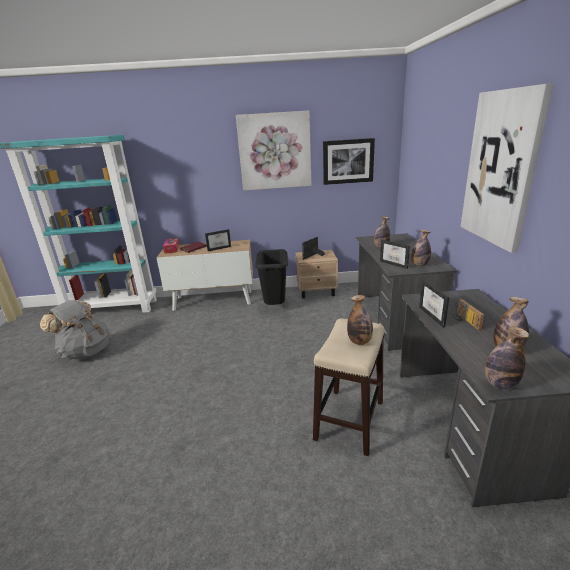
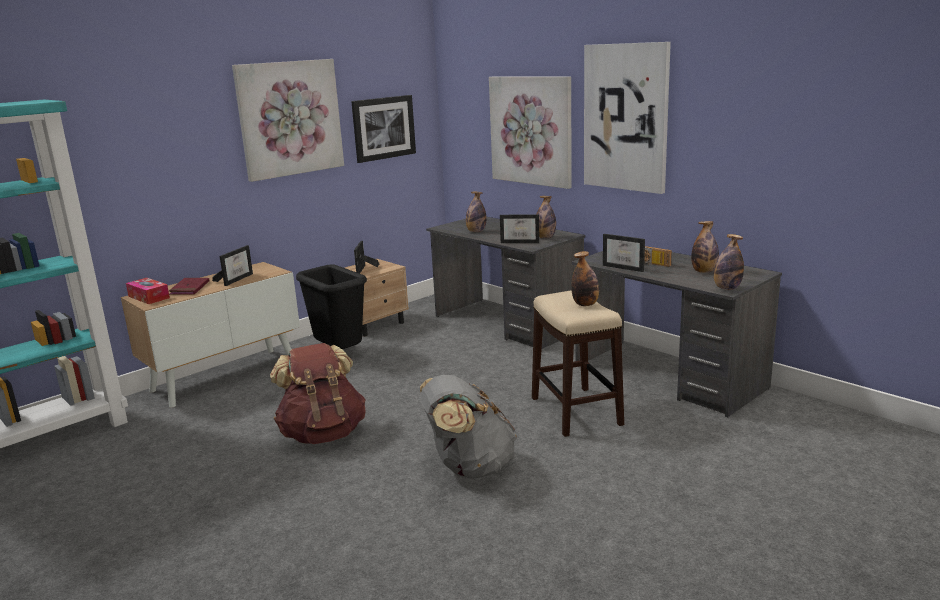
camera: 40 degrees left, 5 degrees down
(85, 352) = (99, 499): grey backpack -> grey backpack (469, 467)
(200, 358) = (323, 433): none -> brown backpack
(440, 172) = (531, 130): none -> picture

